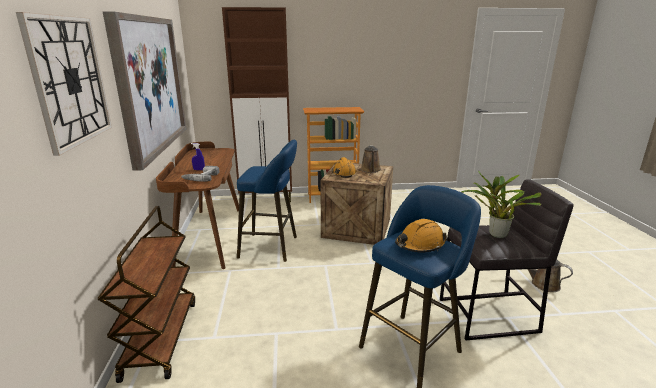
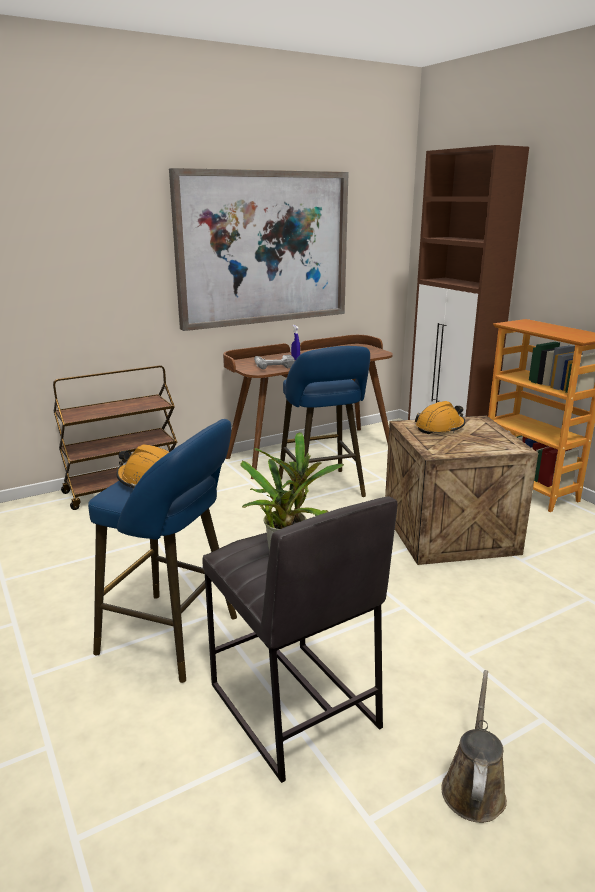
camera: 65 degrees right, 0 degrees up
(70, 81) = (85, 229): wall clock -> none
(370, 170) = (484, 441): brown watering can -> none

